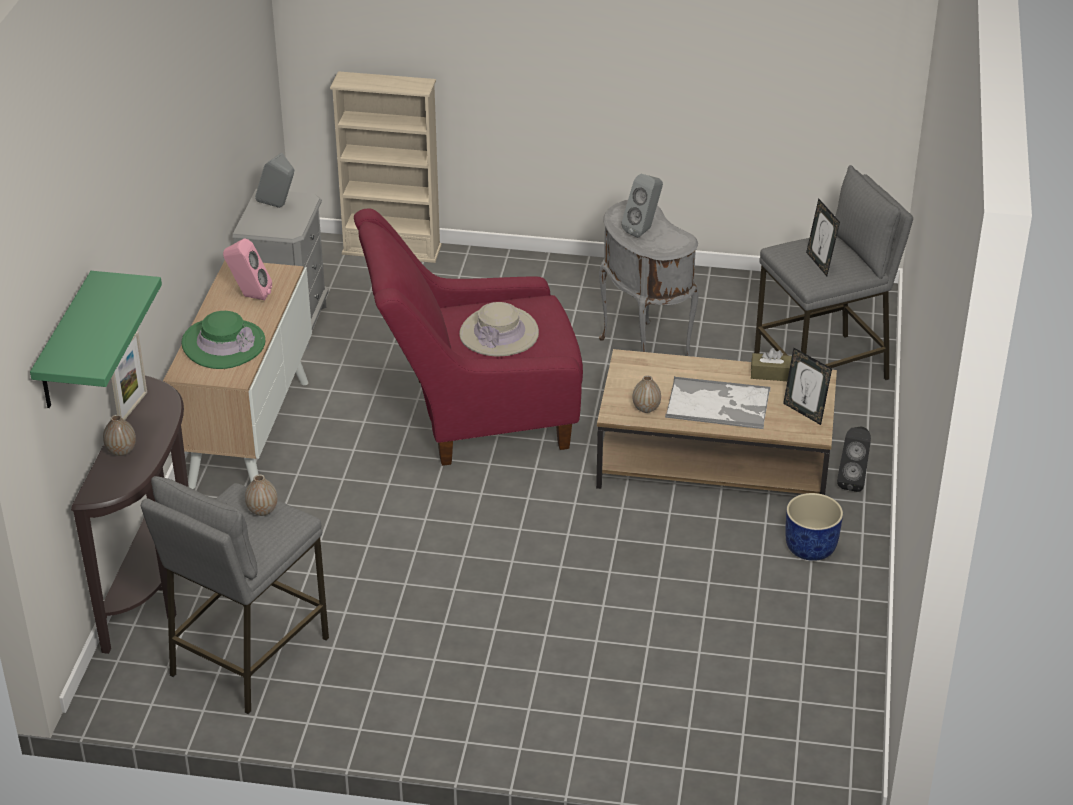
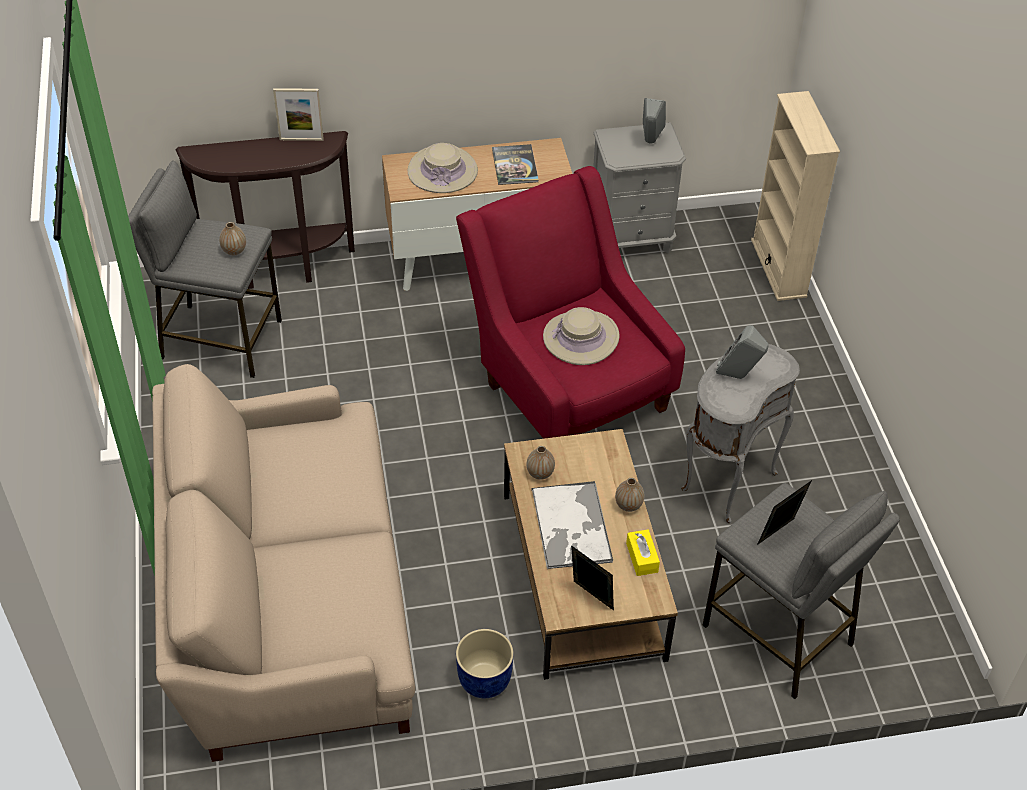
camera: 70 degrees right, 10 degrees up
(65, 344) = (207, 40): green shelf -> none
(121, 451) = (246, 150): vase -> vase (628, 505)
(223, 344) = (442, 171): green hat -> beige hat
(249, 296) = (515, 165): pink speaker -> book
(664, 663) = (287, 599): none -> beige sofa
(770, 374) = (642, 558): brown tissue box -> yellow tissue box
(804, 412) = (590, 598): picture frame -> picture frame turned 105 degrees clockwise
(853, 481) = (603, 697): black speaker -> none

